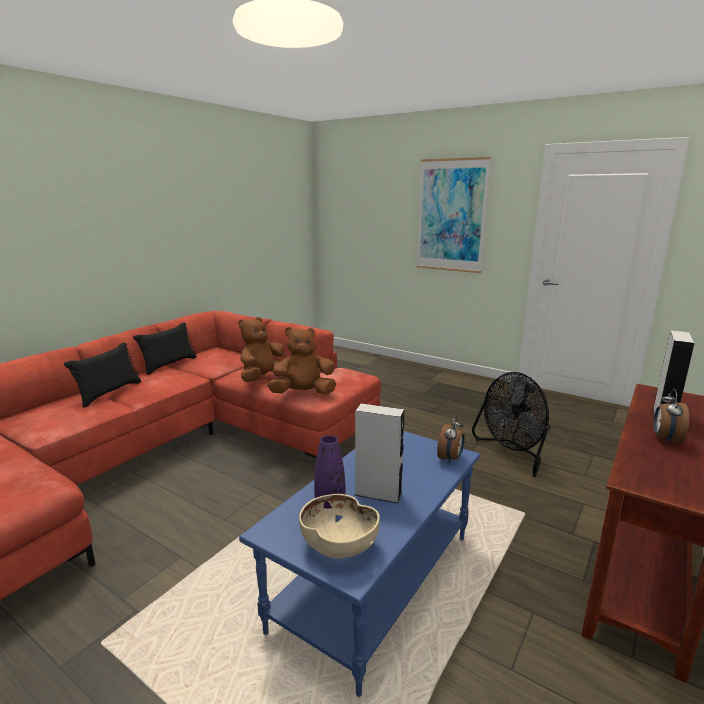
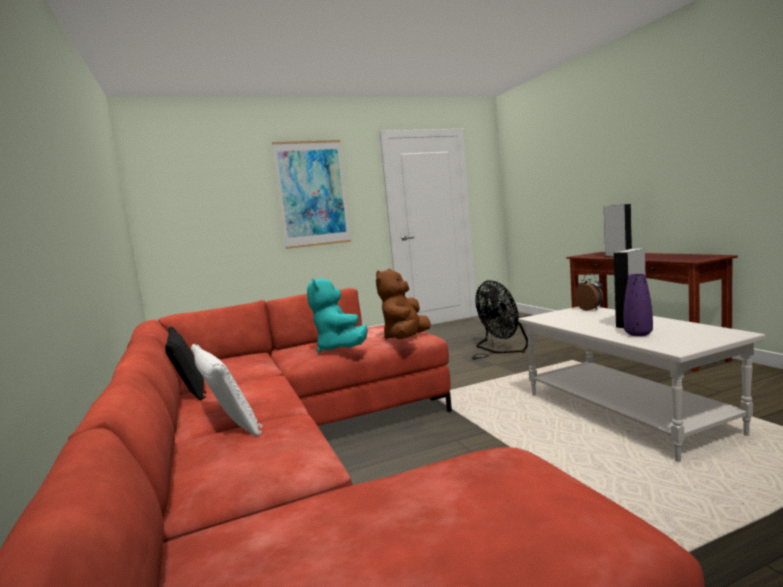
camera: 55 degrees left, 10 degrees down
(109, 393) = (229, 421): black pillow -> white pillow
(263, 378) = (340, 349): brown plush toy -> turquoise plush toy
(338, 546) = (700, 334): beige bowl -> none
(374, 579) = (623, 413): blue coffee table -> white coffee table
(513, 452) = (494, 349): black fan -> black fan turned 120 degrees counterclockwise
(665, 439) = (646, 256): alarm clock -> none

